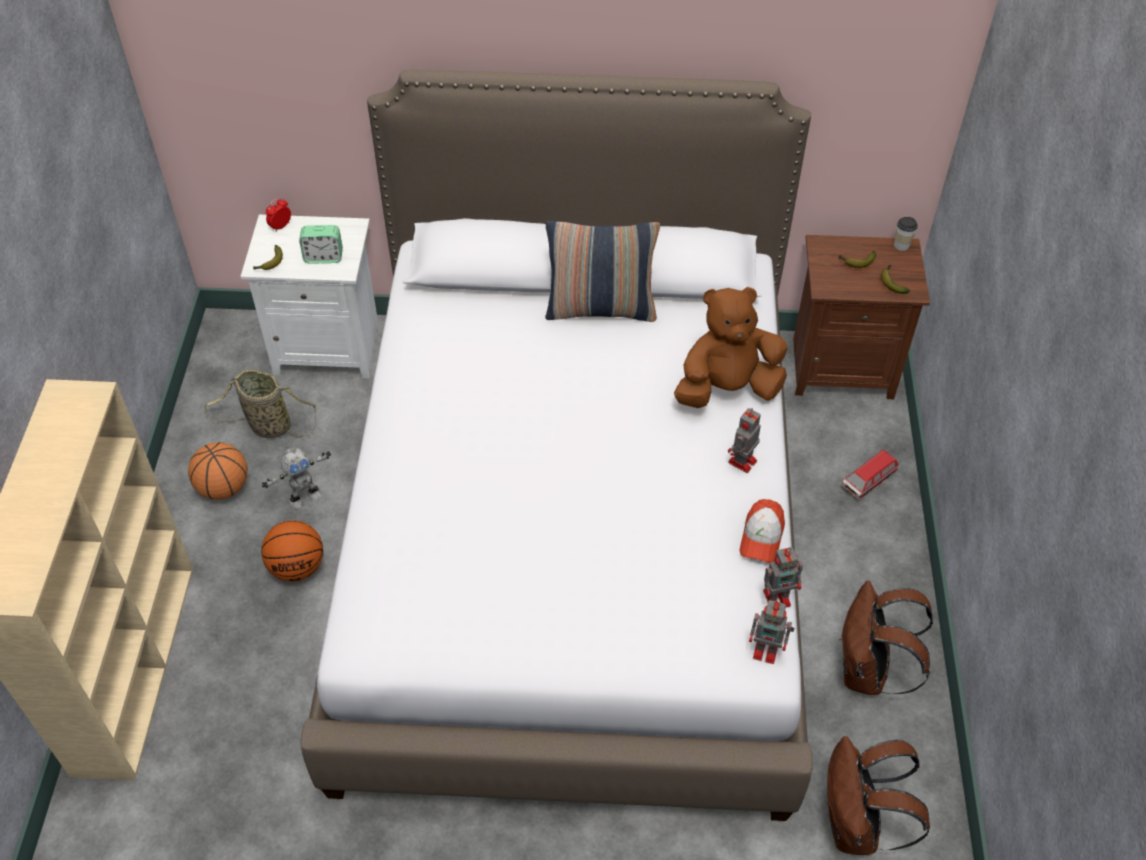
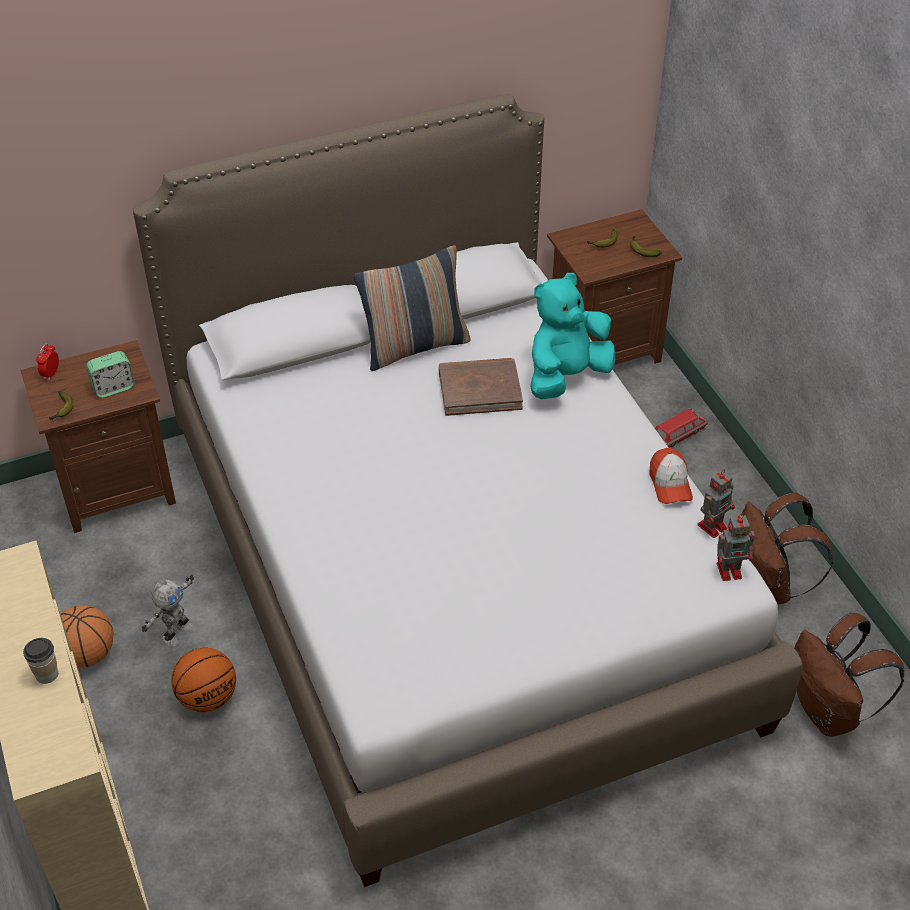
camera: 25 degrees left, 5 degrees down
(266, 426) = (97, 582): basket -> none
(328, 347) = (116, 489): white nightstand -> brown nightstand
(635, 373) = (480, 390): none -> brown book
(727, 389) = (566, 376): brown plush toy -> turquoise plush toy
(741, 462) = (616, 431): toy robot -> none
(868, 480) = (678, 434): toy car -> toy car turned 150 degrees counterclockwise
(901, 245) = (631, 218): cup -> cup (47, 674)

